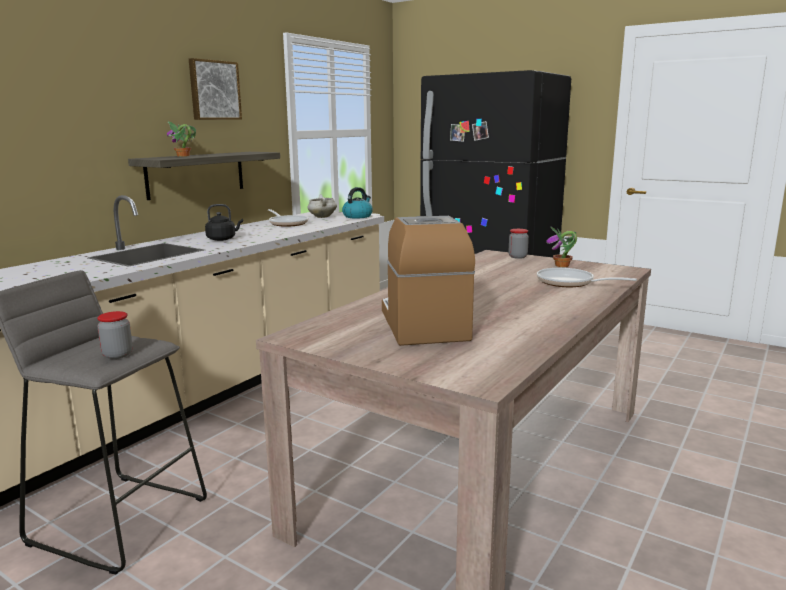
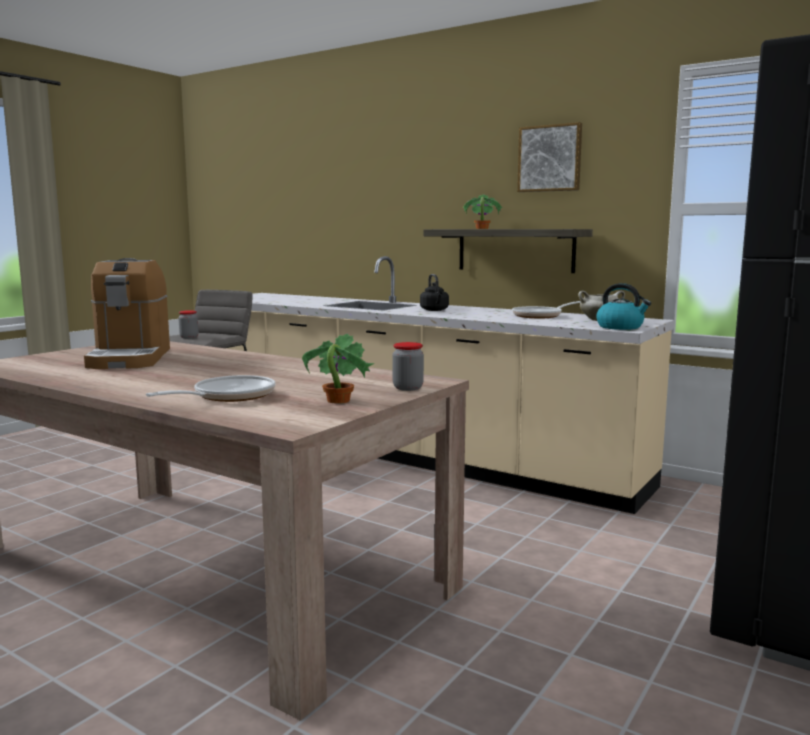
camera: 90 degrees right, 5 degrees down
(423, 324) = (130, 358): coffee machine -> coffee machine turned 90 degrees clockwise

